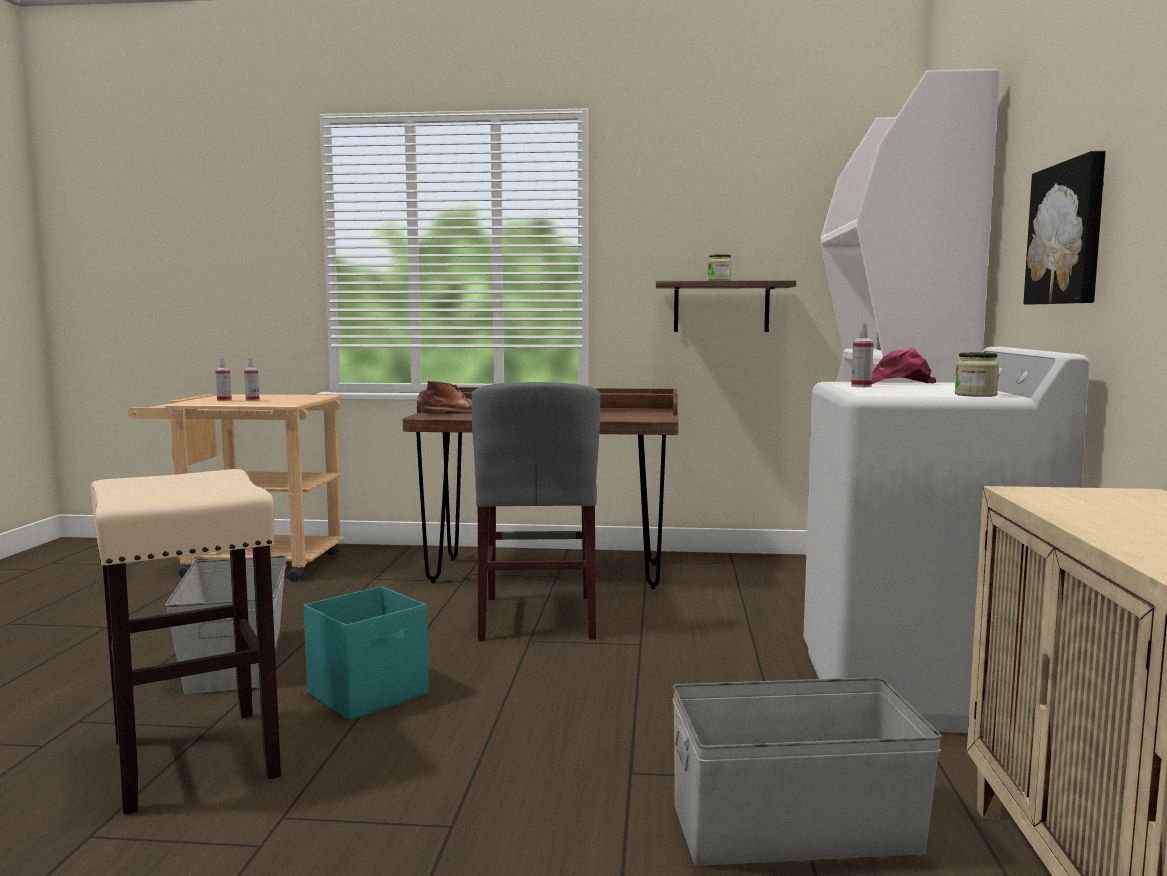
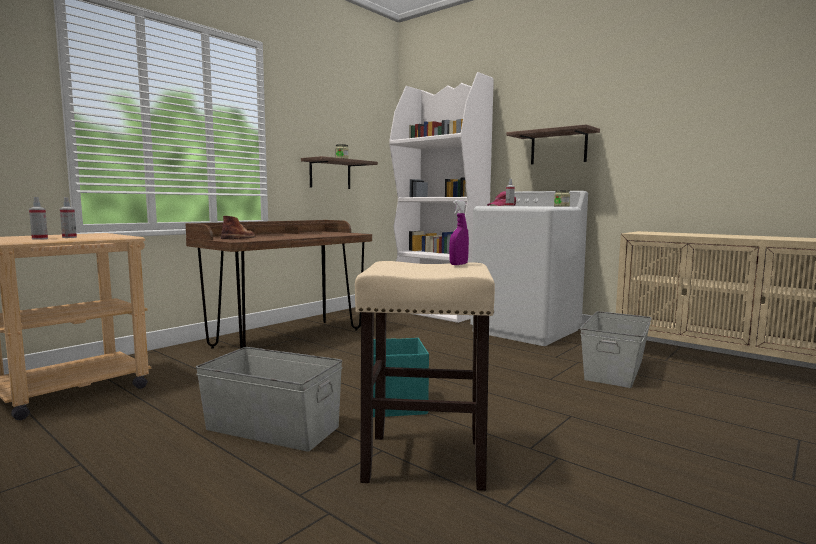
camera: 55 degrees left, 0 degrees up
(215, 489) = (458, 264): none -> purple spray bottle
(538, 617) = (351, 353): grey chair -> none
(1069, 234) = (558, 147): picture -> shelf

